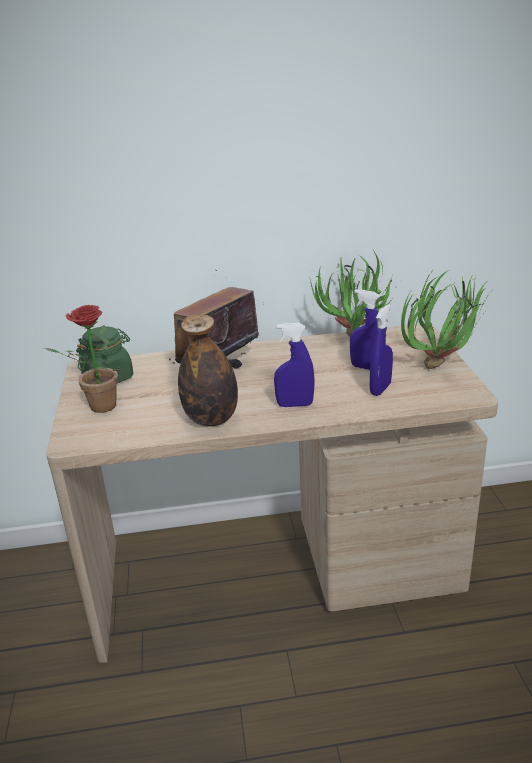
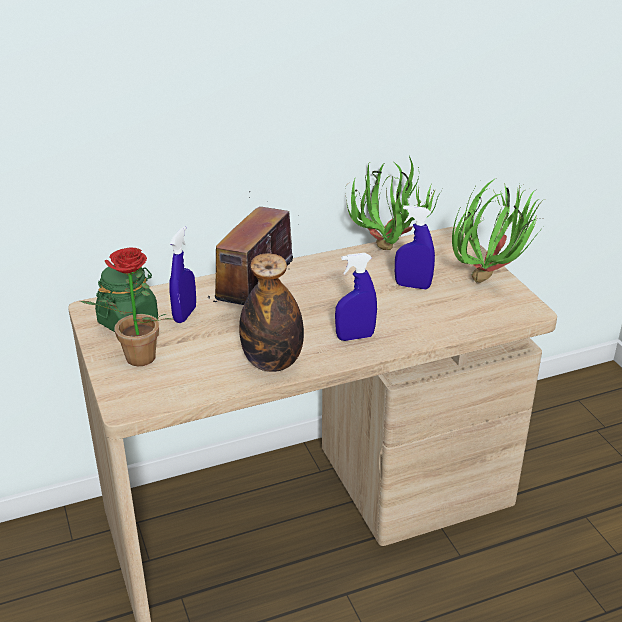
camera: 15 degrees left, 5 degrees up
(380, 389) = (436, 310): blue spray bottle -> blue spray bottle (185, 314)

